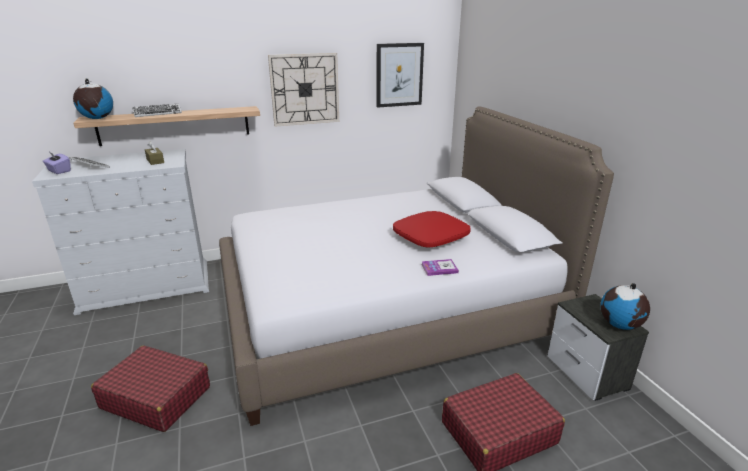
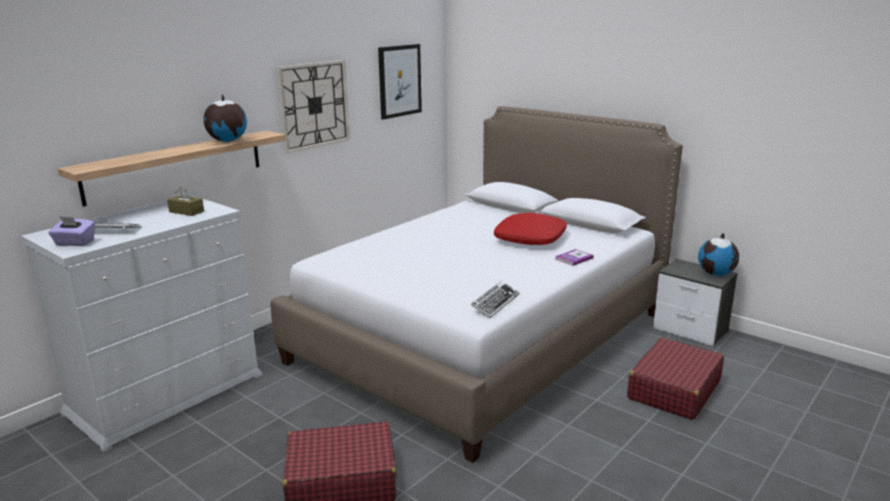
camera: 30 degrees left, 5 degrees down
(97, 118) = (95, 166): globe -> globe (227, 141)
(157, 113) = (163, 151): keyboard -> keyboard (495, 303)

